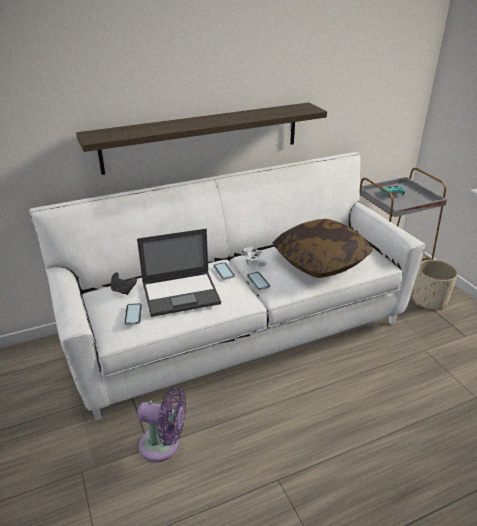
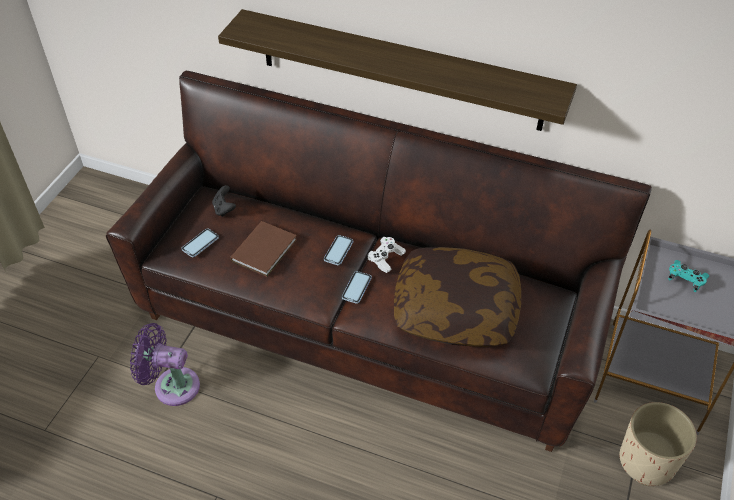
camera: 45 degrees right, 15 degrees up
(163, 445) = (172, 385): purple fan -> purple fan turned 135 degrees clockwise
(182, 293) = (266, 249): laptop -> brown book
(238, 330) = (368, 322): white sofa -> brown sofa

